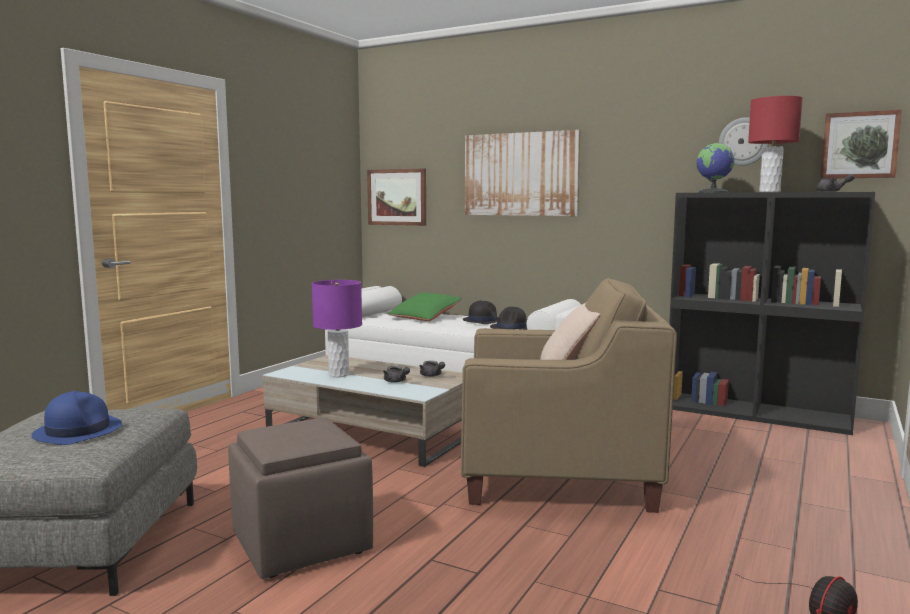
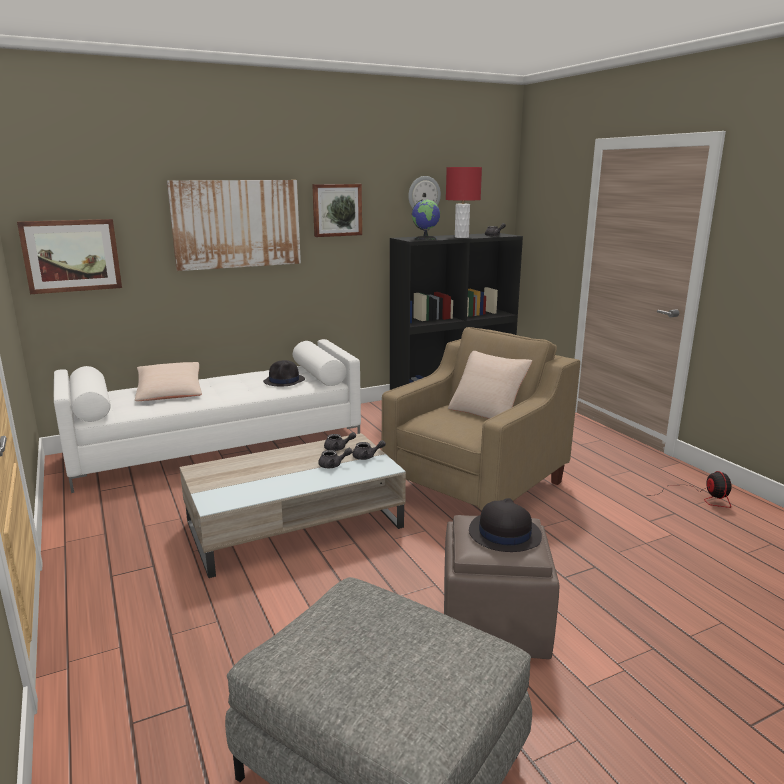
camera: 55 degrees left, 10 degrees up
(78, 431) = (399, 646): blue hat -> none
(338, 375) = (270, 481): purple table lamp -> none
(424, 317) = (169, 392): green pillow -> beige pillow
(431, 385) = (367, 457): none -> grey teapot
(482, 320) = (236, 380): black hat -> black hat (504, 533)
(859, 145) = (489, 199): picture -> picture (337, 210)

